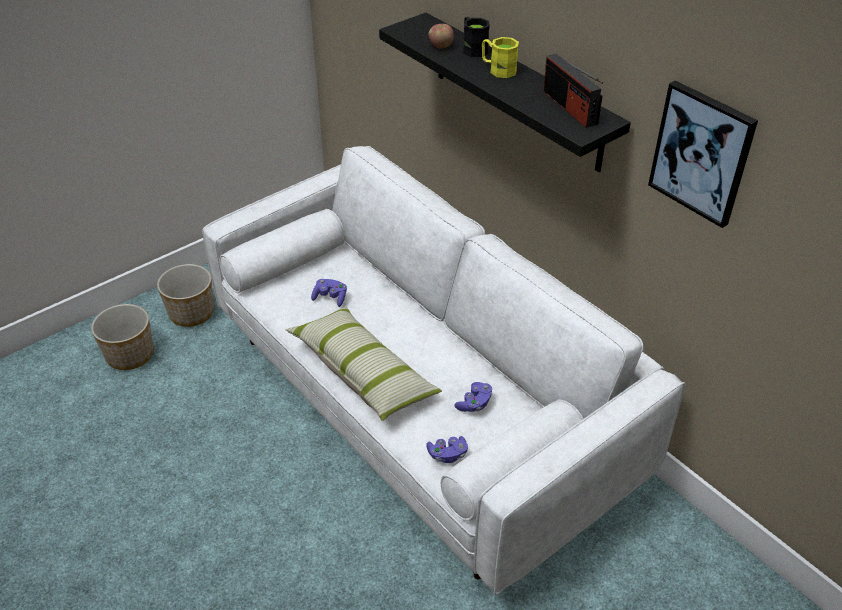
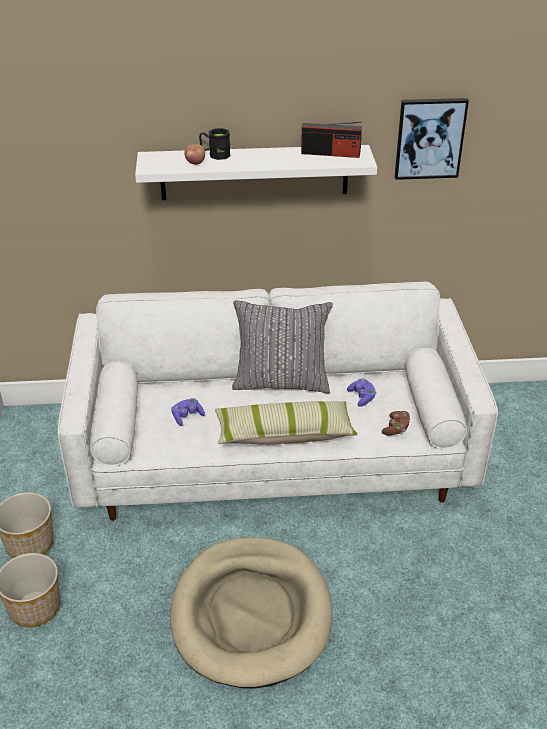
camera: 55 degrees left, 5 degrees down
(209, 494) = (251, 614): none -> beige dog bed
(441, 333) = (281, 381): none -> grey pillow
(447, 455) = (396, 429): purple game controller -> brown game controller
(498, 69) = (255, 157): yellow mug -> none
(516, 92) = (254, 172): black shelf -> white shelf

